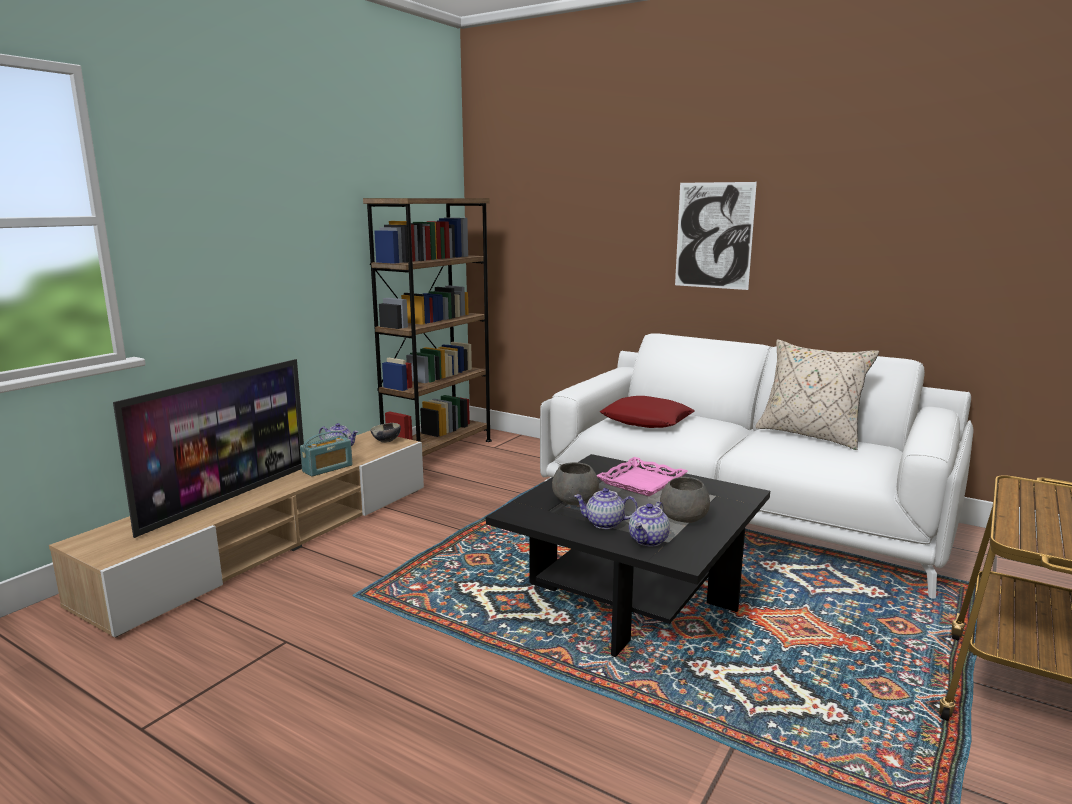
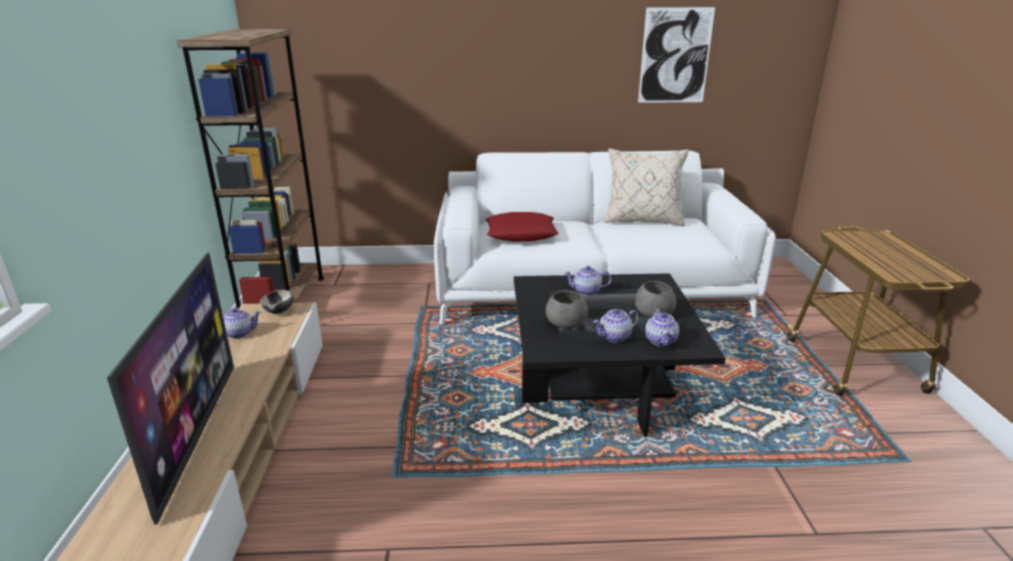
camera: 35 degrees left, 10 degrees up
(327, 468) = (261, 361): radio -> none
(642, 482) = (586, 291): pink tray -> teapot
(714, 235) = (526, 60): picture -> picture (675, 56)

